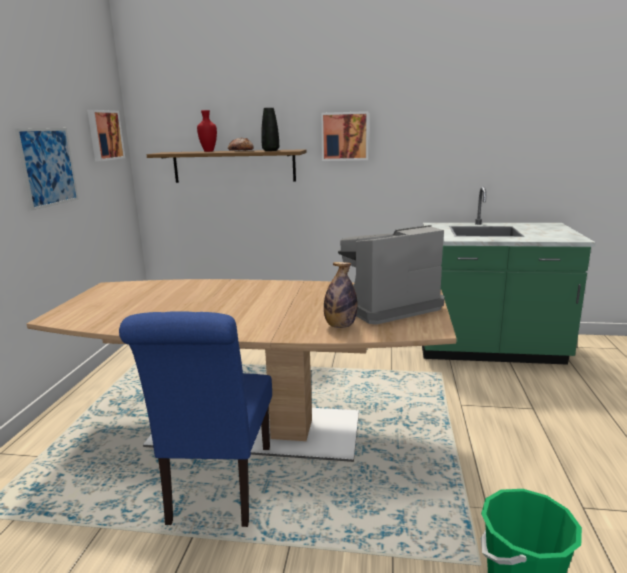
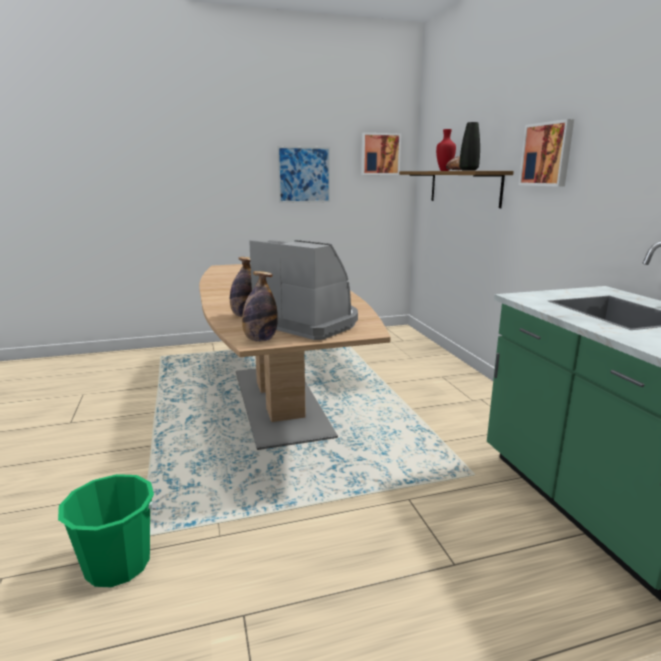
camera: 65 degrees right, 0 degrees up
(218, 490) = (201, 407): blue chair -> none
(427, 327) = (260, 340): none -> bottle

